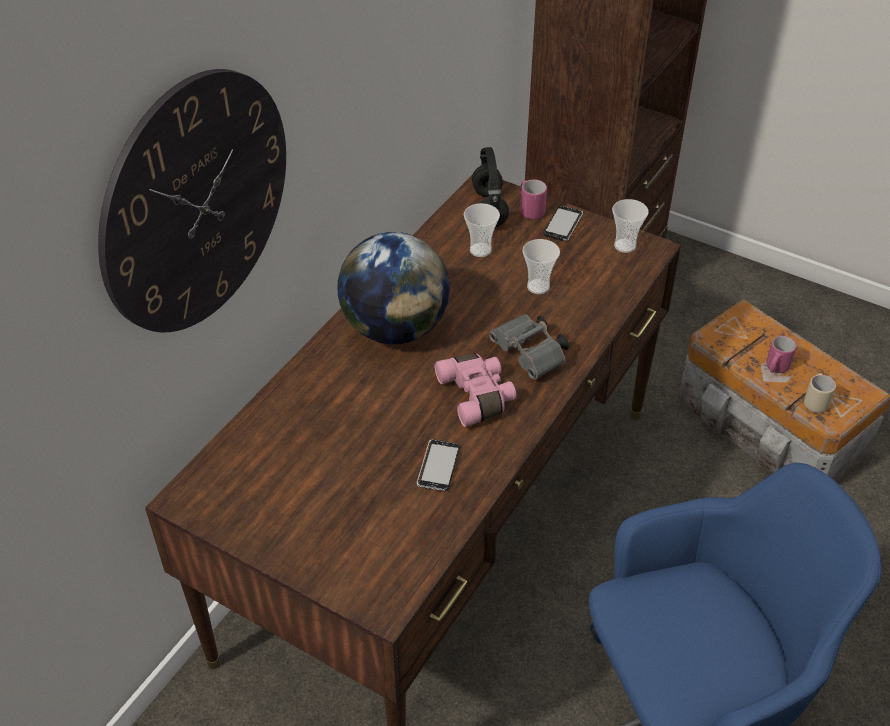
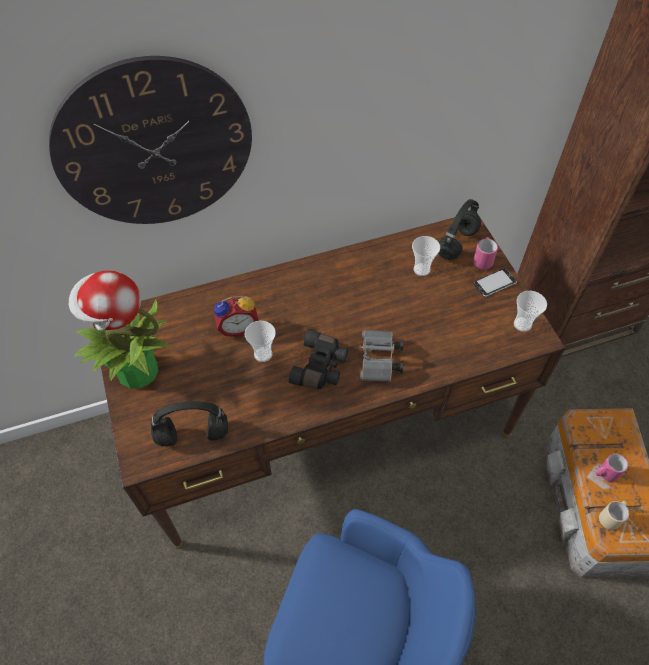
camera: 40 degrees right, 10 degrees up
(274, 527) = (136, 371): none -> potted plant
(345, 413) = (238, 327): none -> alarm clock
(395, 328) = (318, 290): globe -> none
(413, 544) = (191, 435): none -> black headphones
(438, 467) = (253, 397): phone -> none
(478, 395) = (321, 367): pink binoculars -> black binoculars
(538, 287) = (432, 317): cup -> cup (263, 354)

